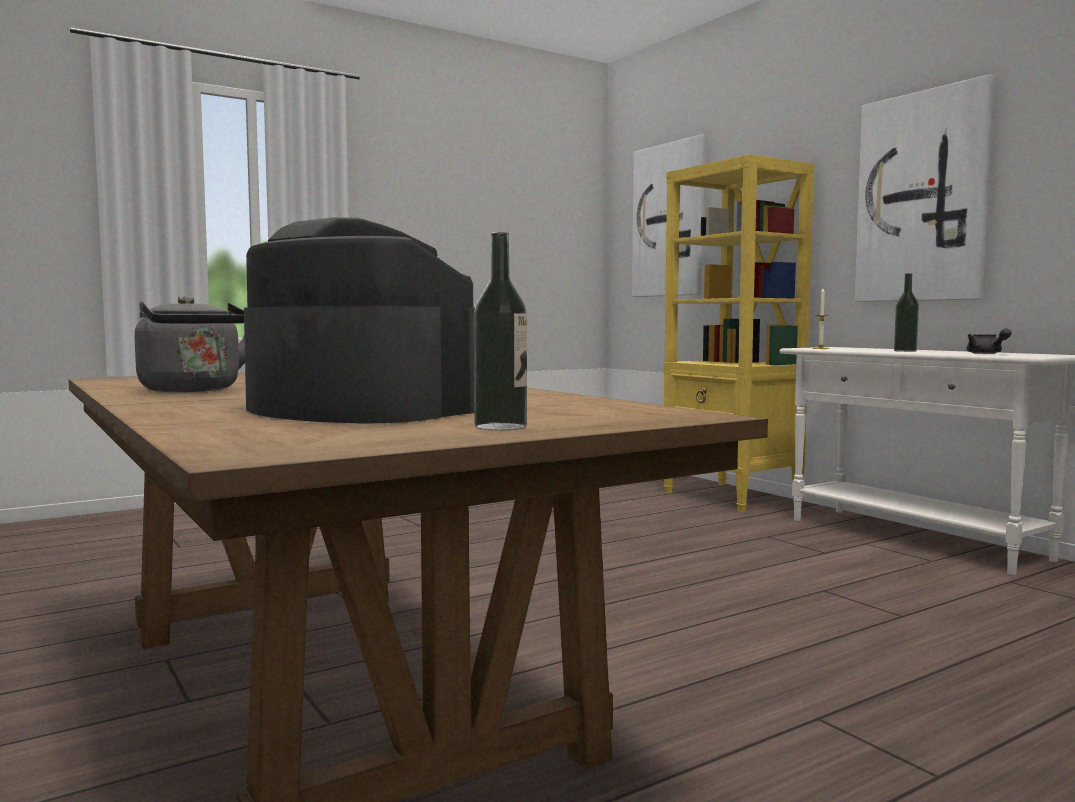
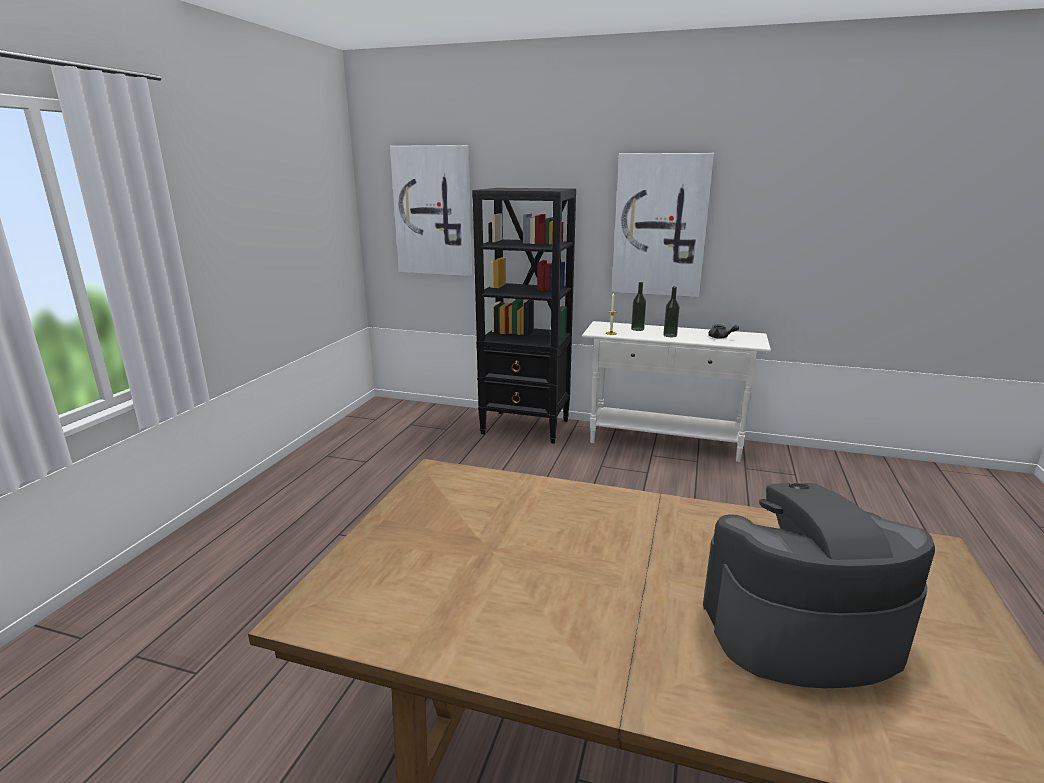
camera: 40 degrees left, 15 degrees up
(193, 390) = (530, 625): grey kettle -> none
(500, 427) = (962, 633): bottle -> bottle (637, 329)
(731, 497) = (526, 427): yellow bookcase -> black bookcase

